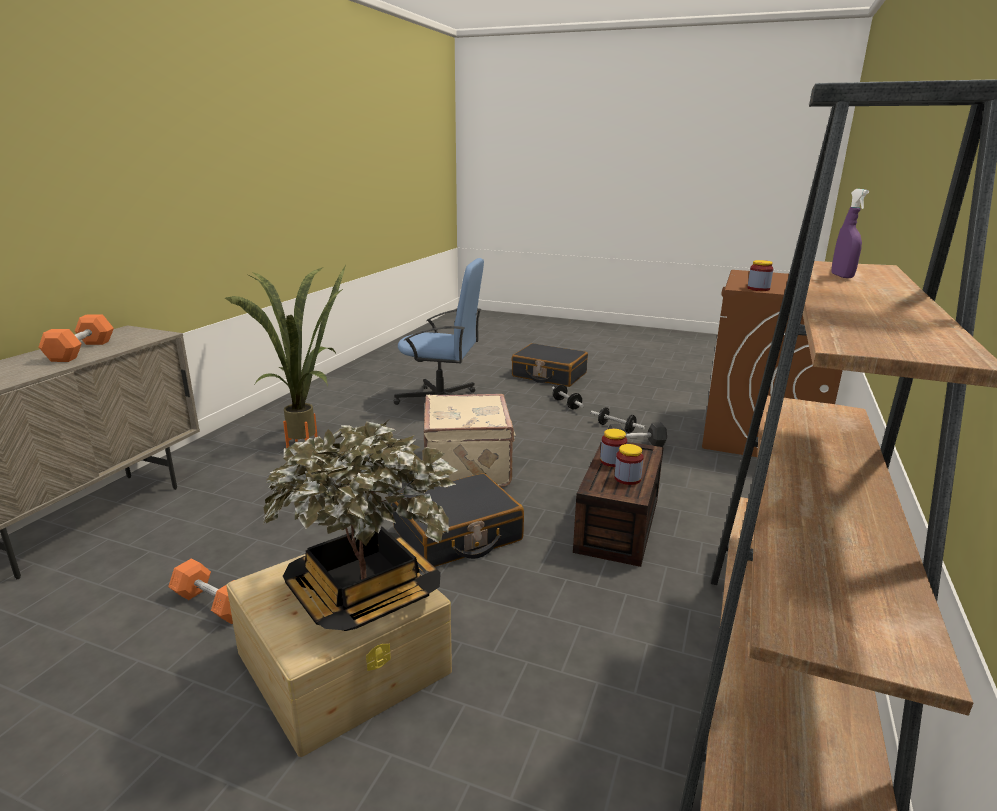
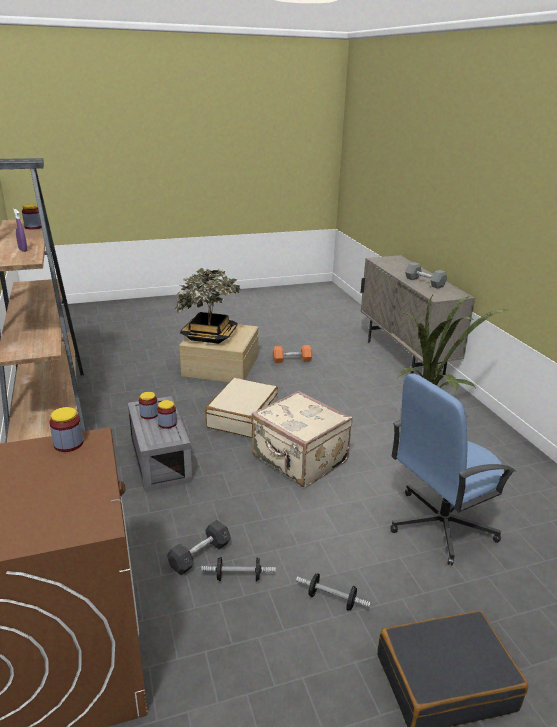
camera: 140 degrees right, 5 degrees up
(81, 351) = (424, 282): orange dumbbell -> grey dumbbell
(457, 535) = (242, 416): black suitcase -> beige suitcase
(619, 526) = (158, 459): brown storage box -> grey storage box
(847, 319) = (33, 227): none -> jar

